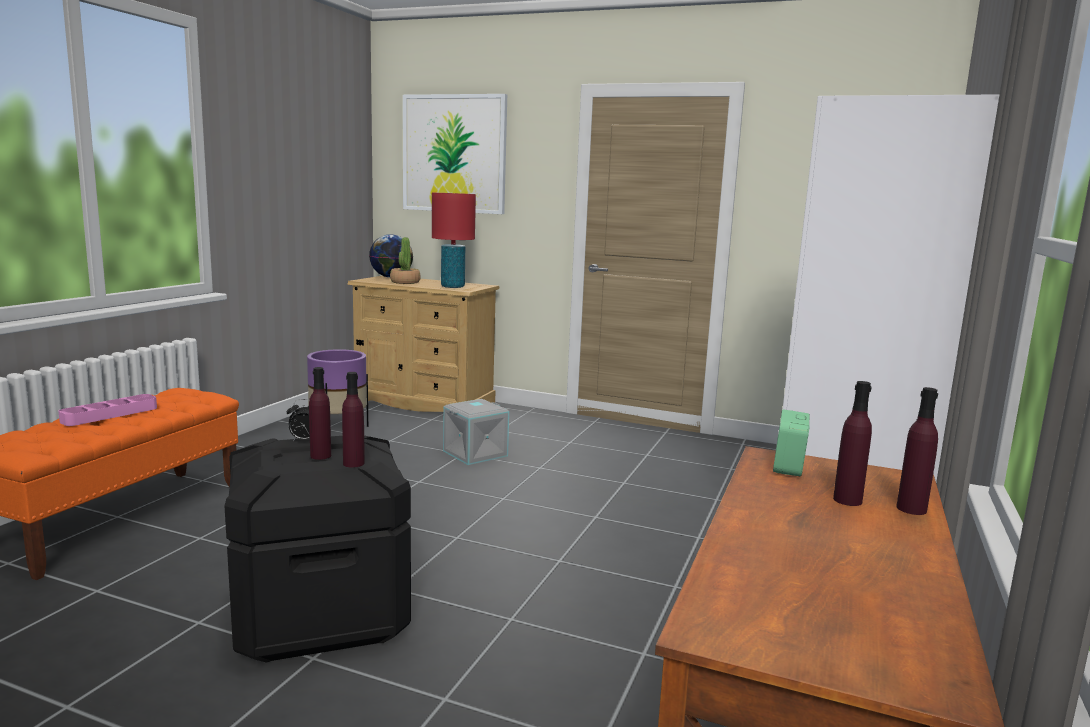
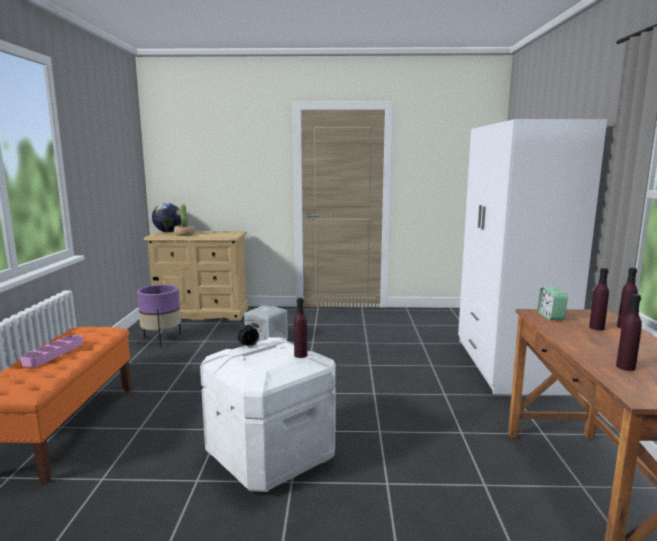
camera: 20 degrees left, 0 degrees up
(320, 456) = (271, 354): purple bottle -> purple bottle (625, 367)
(321, 614) = (271, 456): black storage box -> white storage box
(452, 287) = (220, 235): red table lamp -> none
(454, 154) = (207, 147): picture -> none

